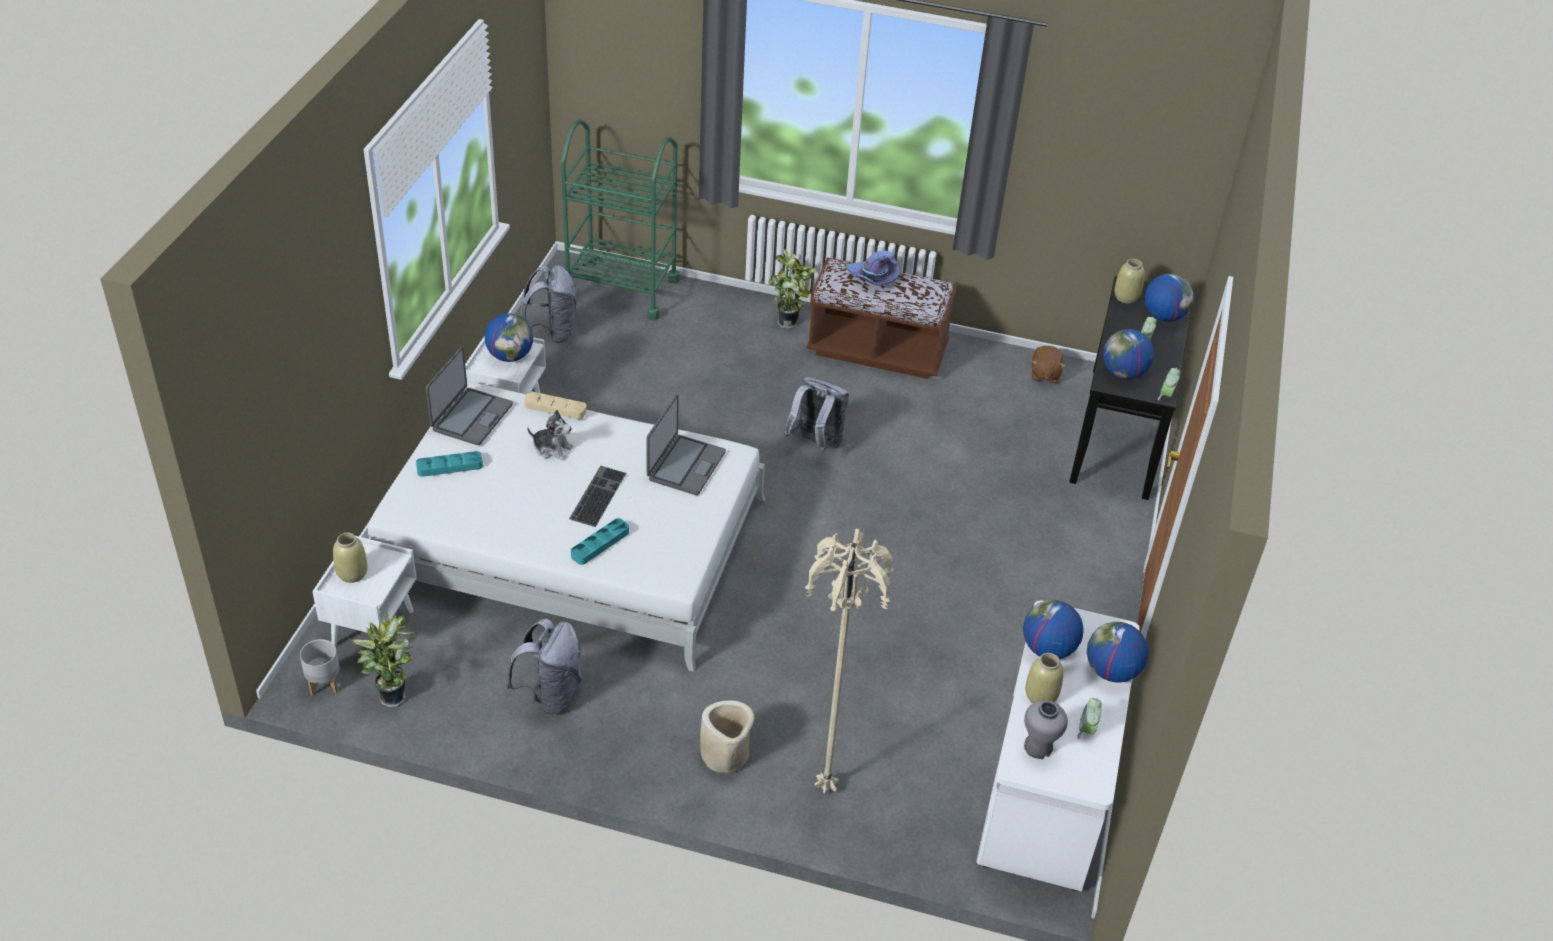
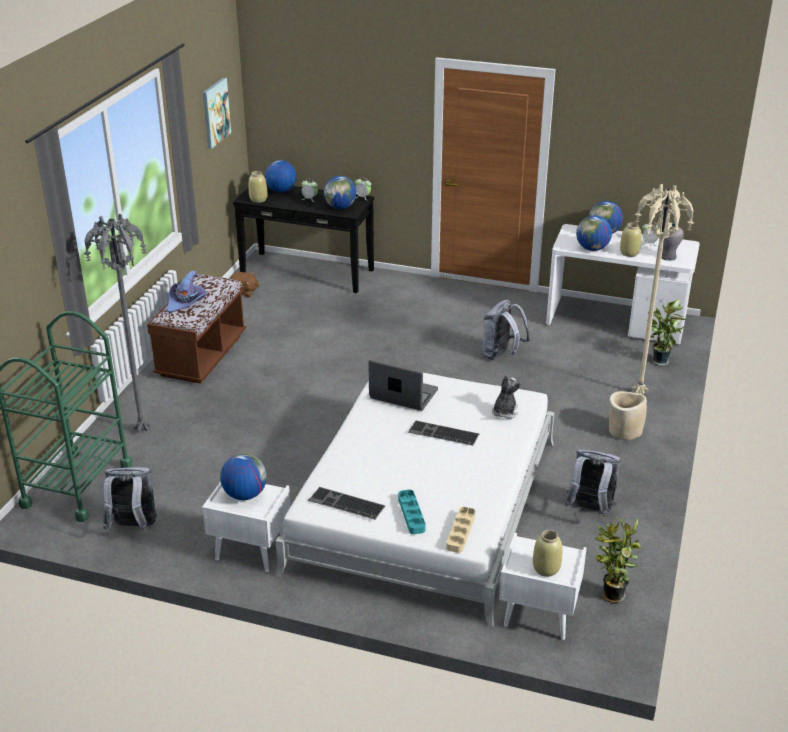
camera: 85 degrees left, 10 degrees down
(323, 684) = (608, 640): grey planter -> none
(471, 417) = (345, 504): laptop -> keyboard
(552, 449) = (385, 459): plush toy -> plush toy (504, 412)
(555, 408) = (333, 458): beige tray -> beige tray (460, 532)
(600, 544) = (497, 432): turquoise tray -> none
(716, 322) = (143, 431): none -> grey floor lamp
(790, 323) = (155, 394): potted plant -> potted plant (659, 360)
(816, 444) = (311, 387): grey backpack -> grey backpack (501, 355)
(1133, 154) = (215, 112): none -> picture

